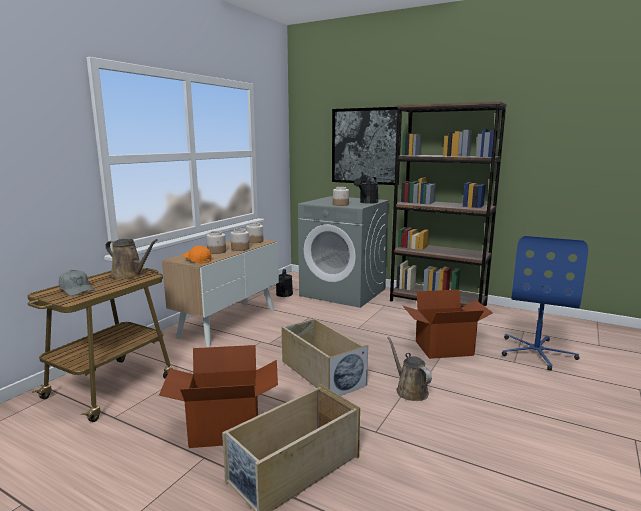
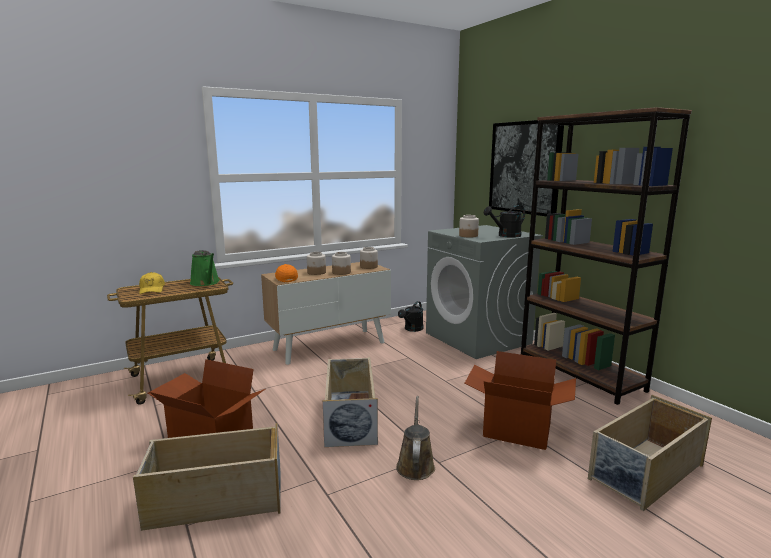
camera: 30 degrees right, 0 degrees up
(76, 289) = (152, 289): grey cap -> yellow cap
(130, 274) = (206, 283): brown watering can -> green watering can
(536, 352) = (645, 472): blue office chair -> beige storage box

